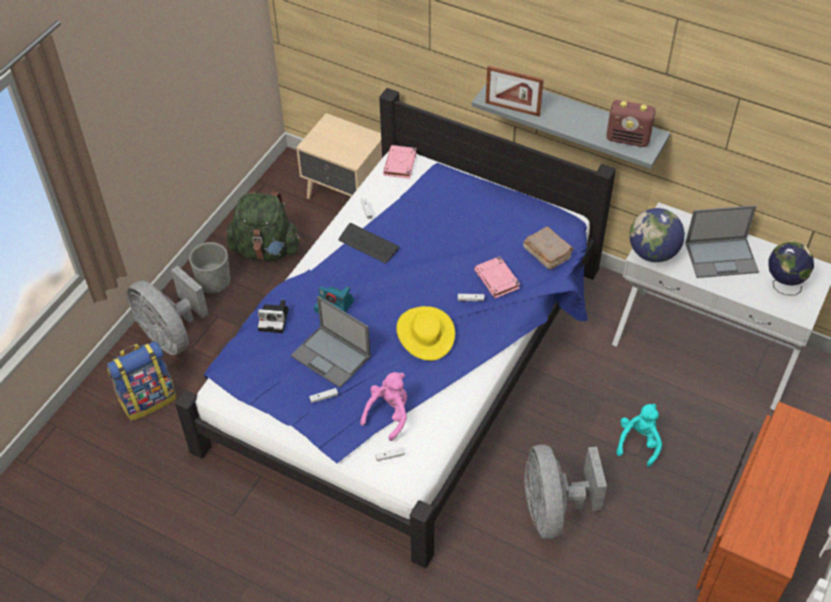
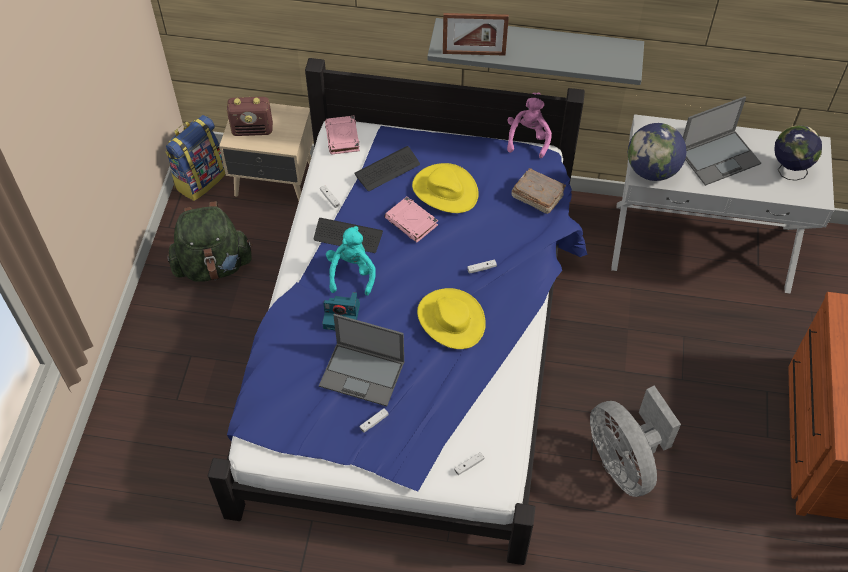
camera: 20 degrees left, 5 degrees up
(148, 399) = (152, 472): backpack -> backpack (200, 179)
(171, 335) = (148, 391): grey fan -> none
(214, 281) = (170, 317): grey planter -> none
(275, 319) = (283, 349): camera -> none
(389, 414) = (450, 420): pink plush toy -> pink plush toy (528, 138)
(425, 199) = (387, 170): none -> keyboard
(467, 228) = (445, 190): none -> yellow hat
(497, 280) = (499, 239): pink book -> pink book (412, 222)
(628, 139) = (606, 58): radio -> radio (253, 130)
(639, 442) = (678, 365): turquoise plush toy -> turquoise plush toy (352, 273)

